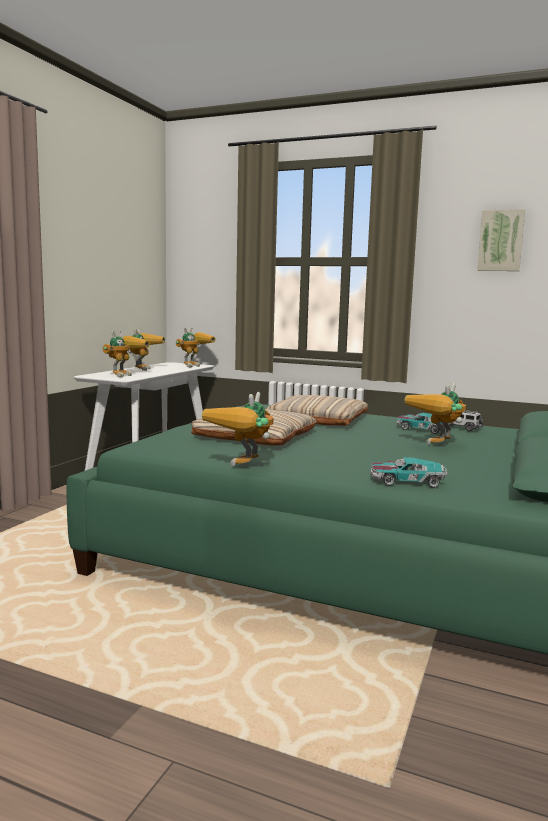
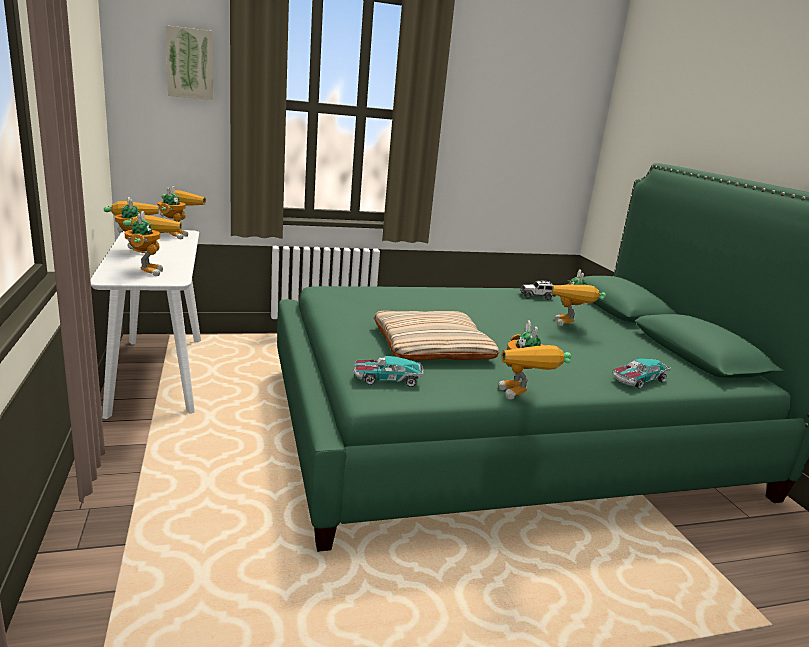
camera: 40 degrees left, 10 degrees up
(318, 419) = (426, 305): beige pillow -> none
(421, 429) = (520, 305): toy car -> toy car (387, 379)
(501, 241) = (509, 105): picture -> picture (190, 63)

